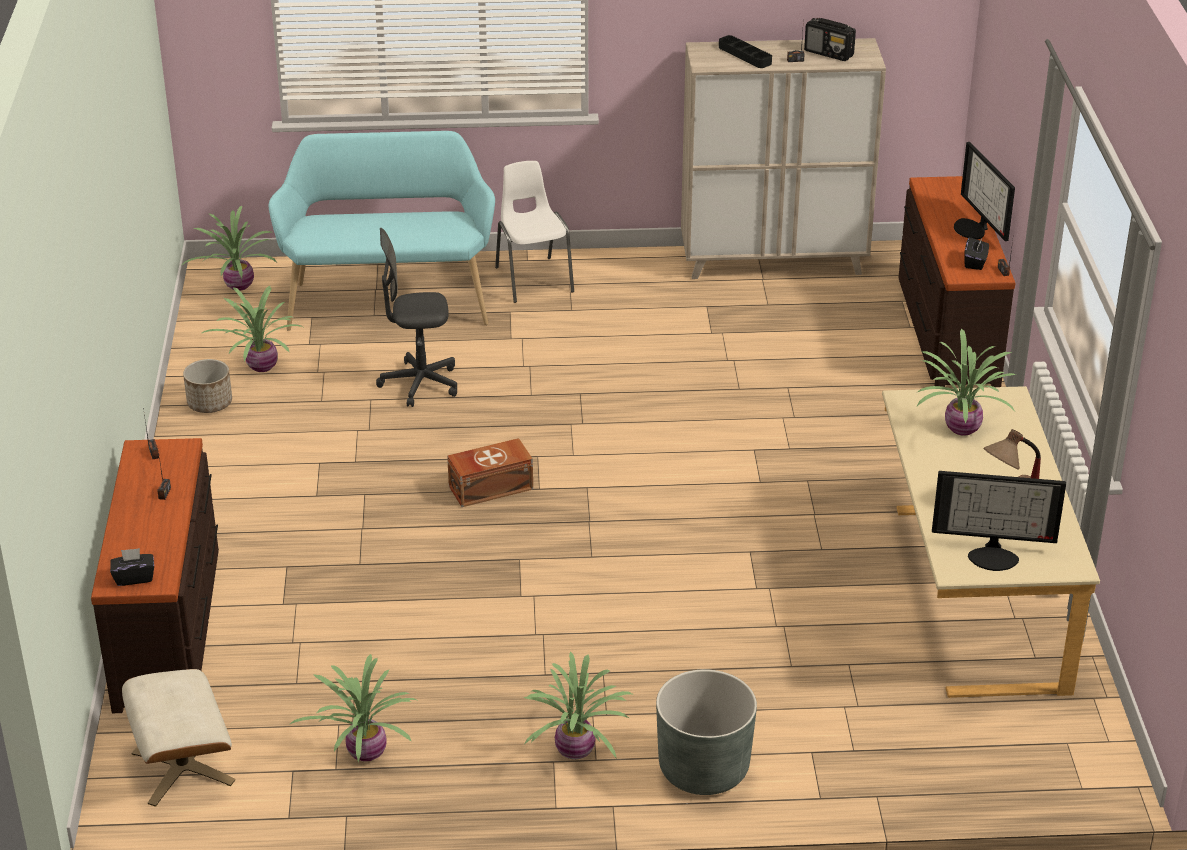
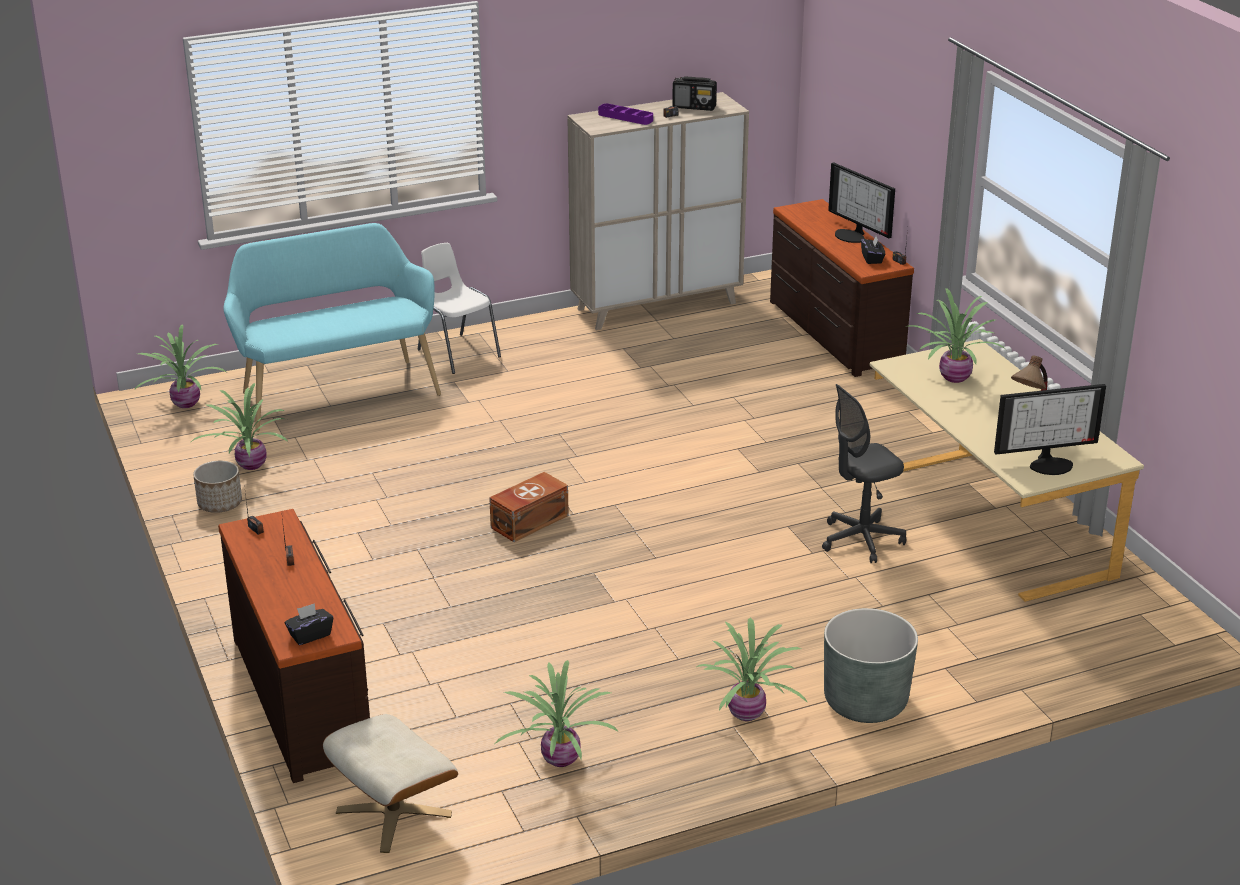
camera: 20 degrees left, 5 degrees down
(420, 384) = (410, 452): grey office chair -> grey office chair (861, 540)
(745, 55) = (625, 117): black tray -> purple tray

